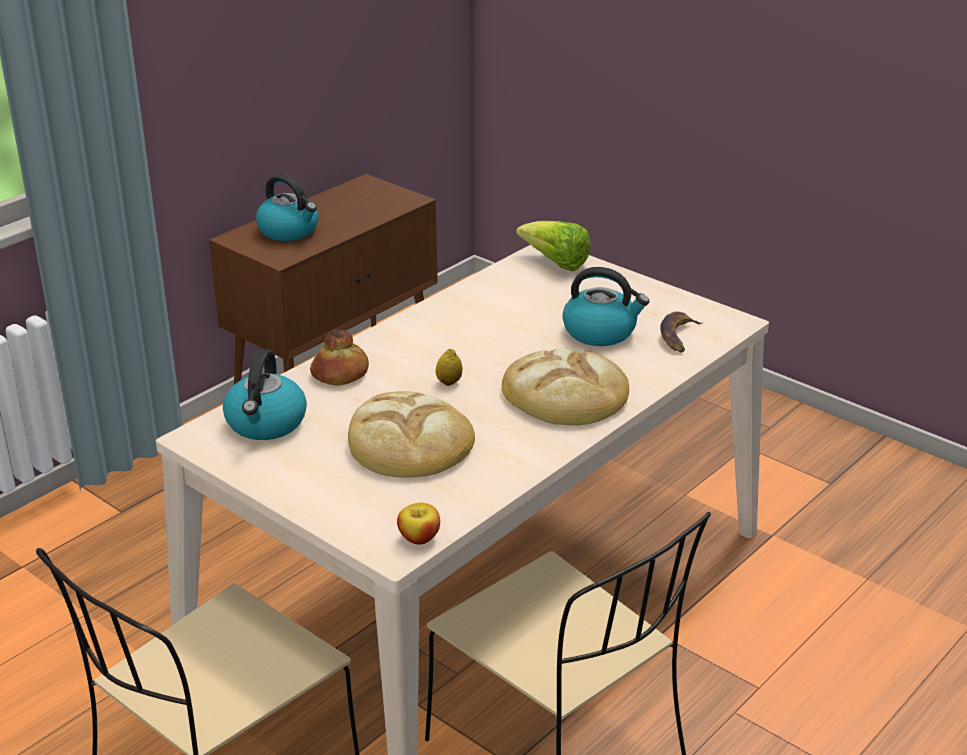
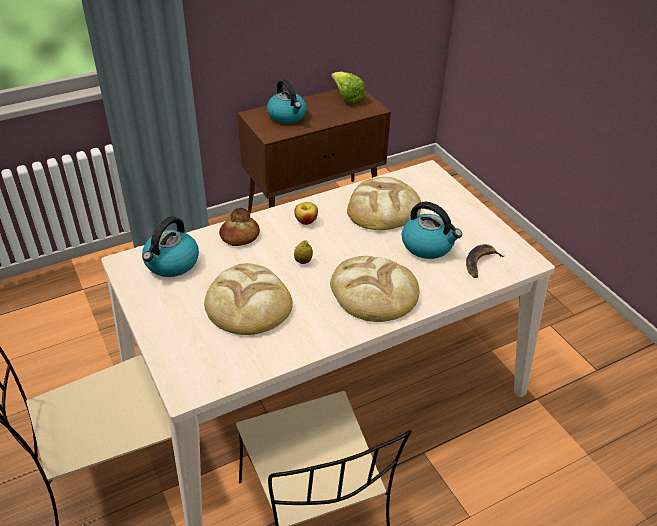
camera: 20 degrees right, 10 degrees up
(419, 538) = (208, 385): apple -> apple (306, 221)
(514, 304) = (383, 208): none -> bread
(556, 263) = (429, 182): lettuce -> lettuce (347, 97)

